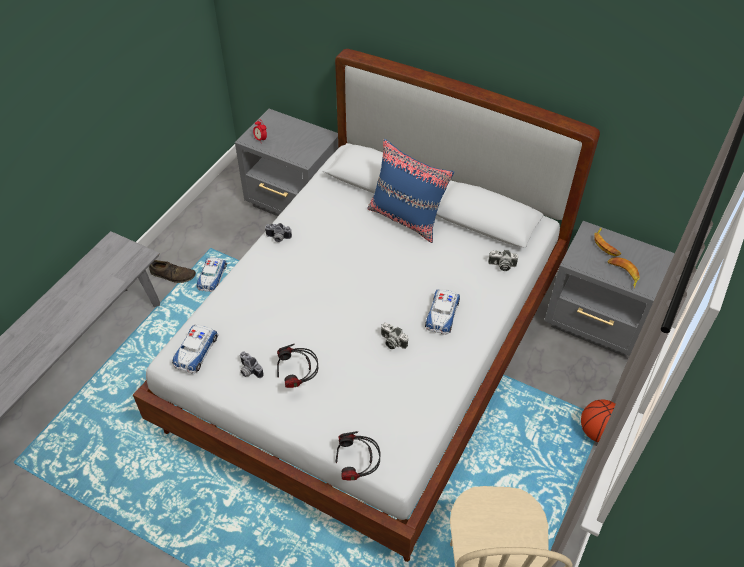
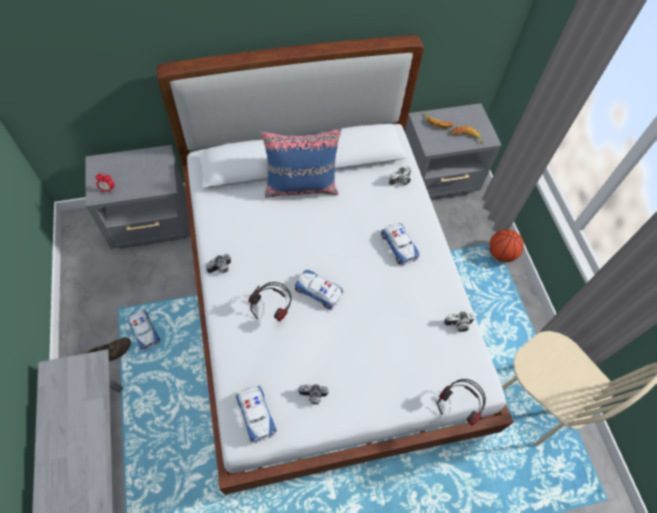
camera: 45 degrees left, 10 degrees up
(299, 379) = (355, 372): headphones -> headphones (273, 309)
(334, 301) = (318, 291): none -> toy car
(392, 342) = (388, 292): camera -> camera (457, 325)

